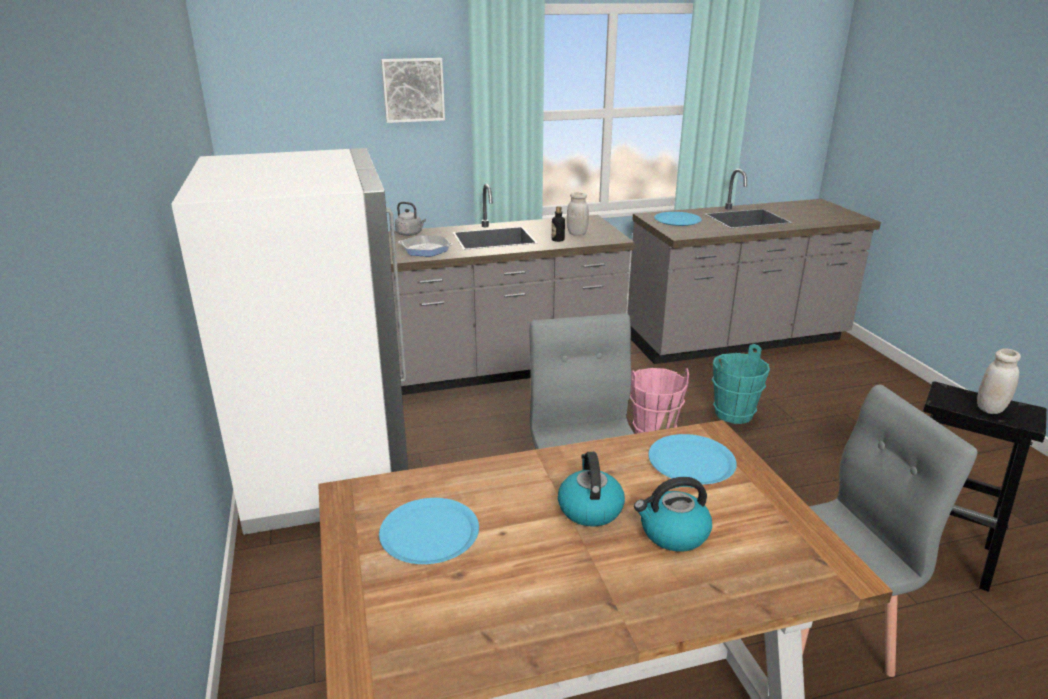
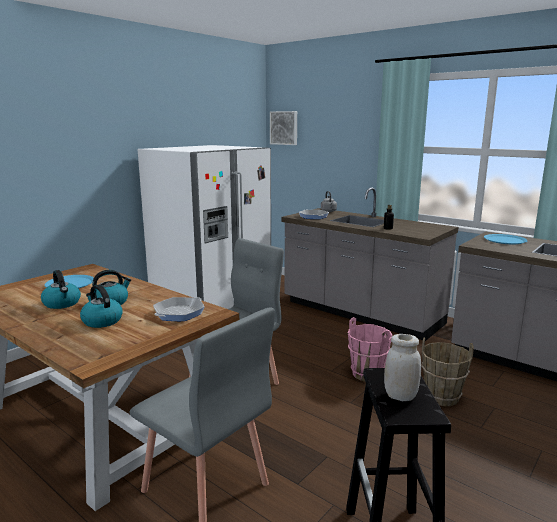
camera: 55 degrees right, 10 degrees down
(413, 90) = (355, 128): picture -> picture (284, 128)
(546, 560) = (62, 303): none -> kettle
(577, 233) = (409, 229): white jar -> none
(691, 461) = (179, 313): blue plate -> frying pan
(734, 414) = (442, 397): turquoise bucket -> brown bucket

